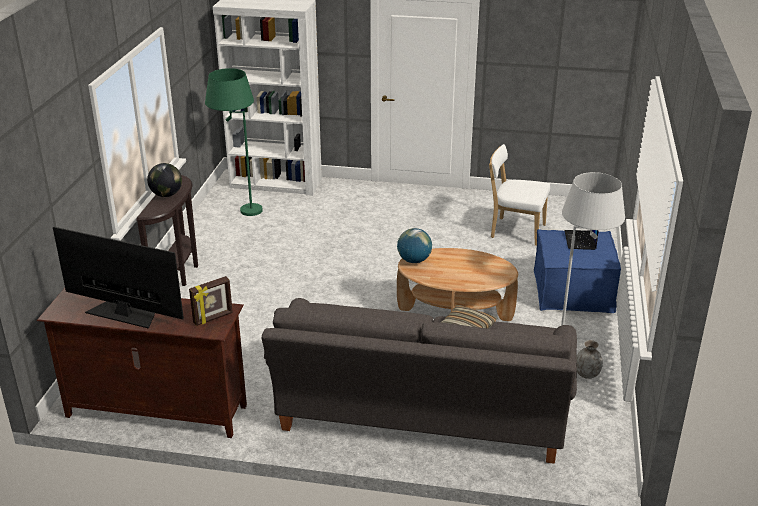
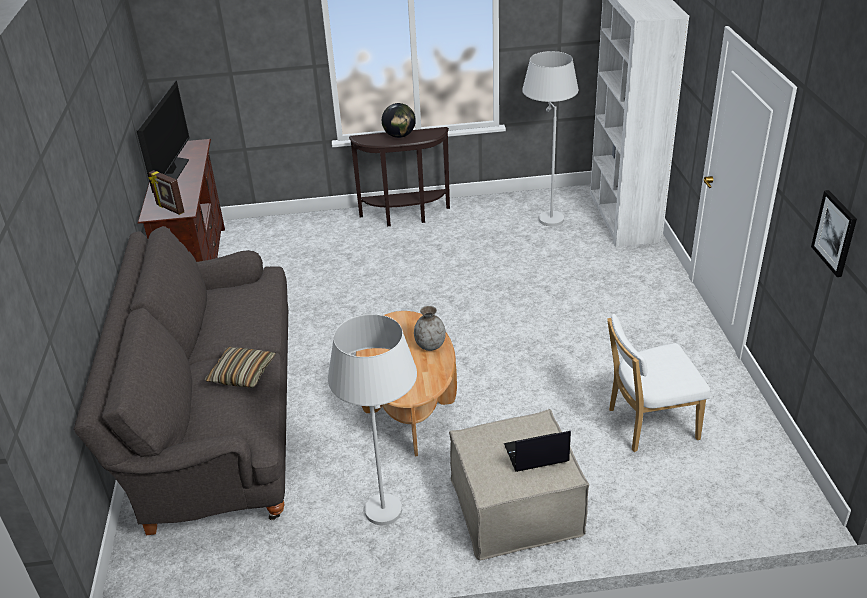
camera: 75 degrees right, 5 degrees up
(239, 210) = (546, 213): green floor lamp -> white floor lamp
(414, 260) = (406, 320): globe -> none
(515, 231) = (648, 424): white chair -> white chair turned 105 degrees counterclockwise
(553, 55) = (835, 233): none -> picture
(573, 291) = (515, 507): blue ottoman -> beige ottoman
(586, 374) = (321, 545): grey vase -> grey vase (430, 345)

